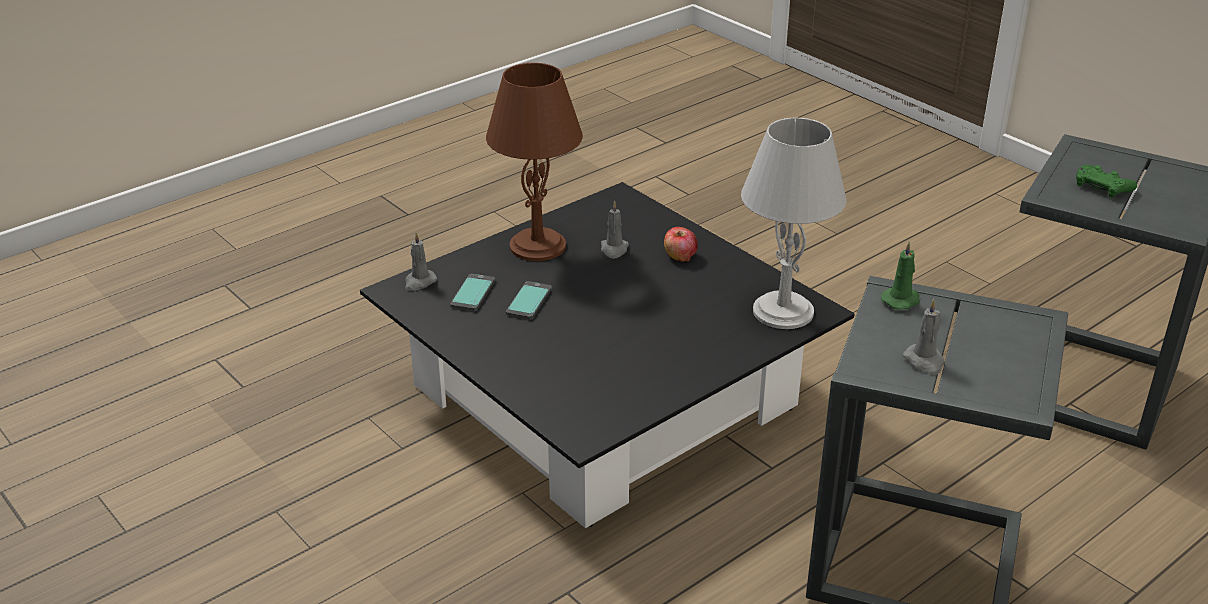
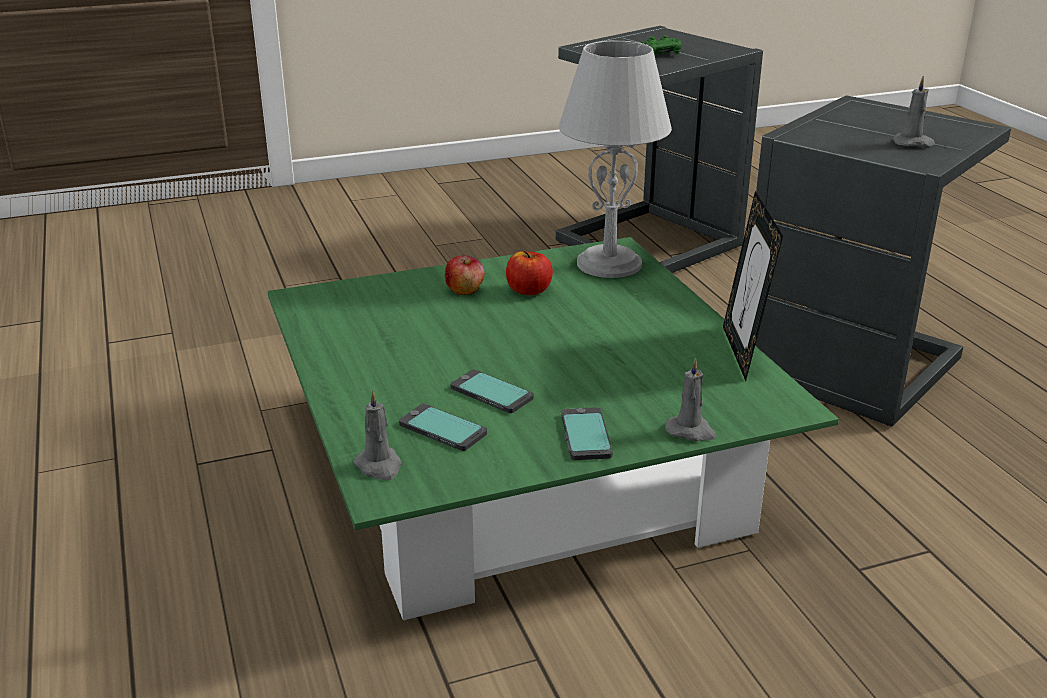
camera: 70 degrees left, 5 degrees down
(492, 350) = (585, 435): none -> phone
(537, 245) = (364, 366): brown table lamp -> none
(603, 398) = (526, 473): black coffee table -> green coffee table
(614, 249) = (418, 322): grey candle -> grey candle (691, 431)
(660, 403) = (743, 352): none -> picture frame
(700, 284) = (529, 291): none -> apple
(901, 300) = (811, 132): green candle -> none

